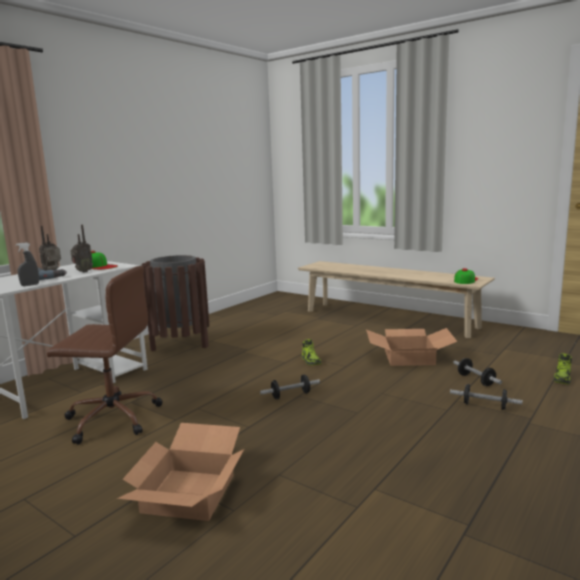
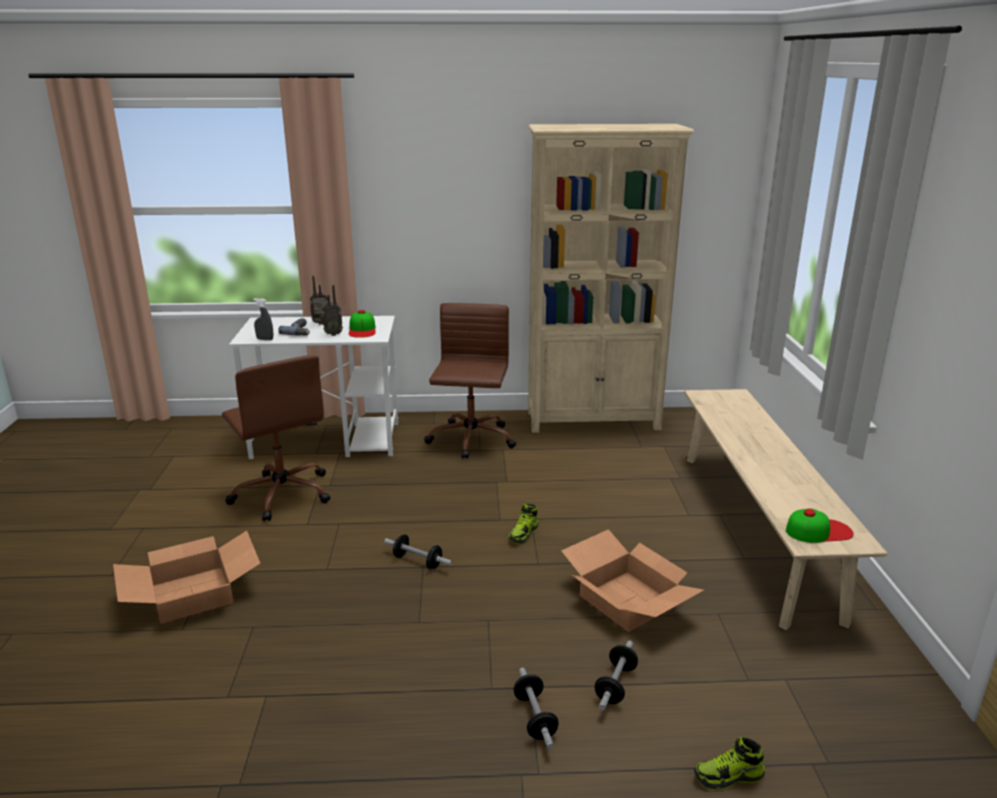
camera: 50 degrees right, 10 degrees up
(181, 344) = (471, 440): brown trash can -> brown office chair
(229, 315) = (594, 420): none -> beige bookcase

